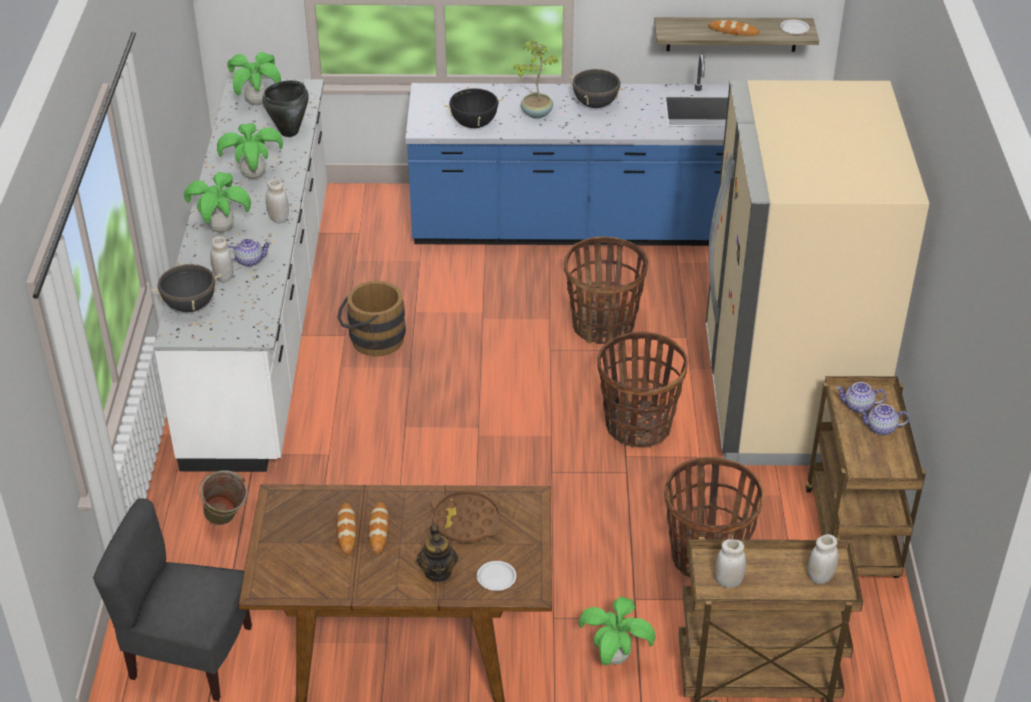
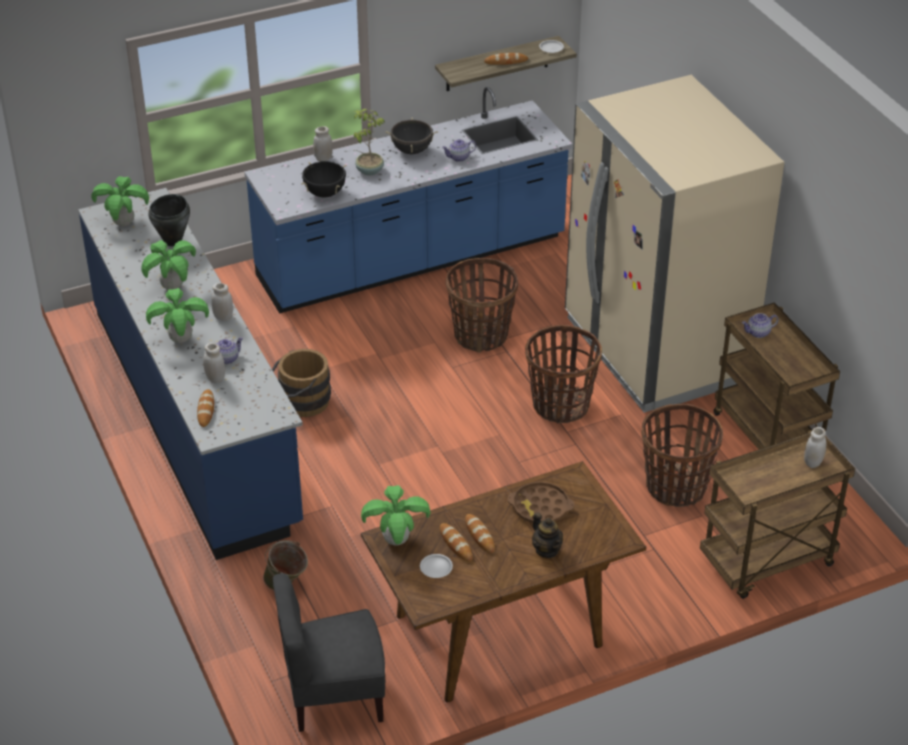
camera: 25 degrees left, 0 degrees up
(190, 306) = (206, 410): black cooking pot -> bread
(263, 320) = (195, 415): white counter -> blue counter
(496, 578) = (592, 539): white plate -> white plate (436, 567)
(614, 658) = (657, 582): potted plant -> potted plant (396, 540)
(728, 581) = (753, 487): white jar -> white jar (323, 158)
(881, 428) = (784, 344): teapot -> teapot (459, 157)

